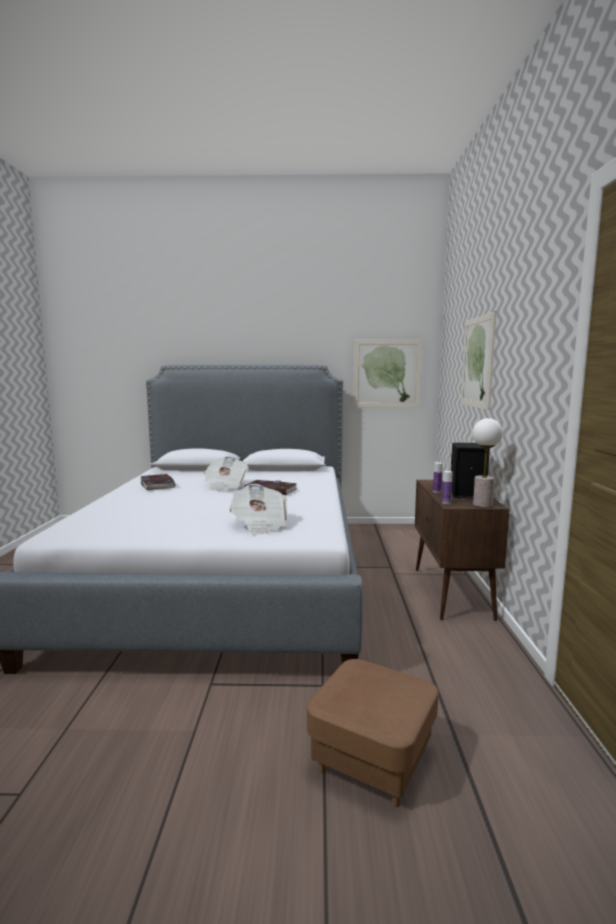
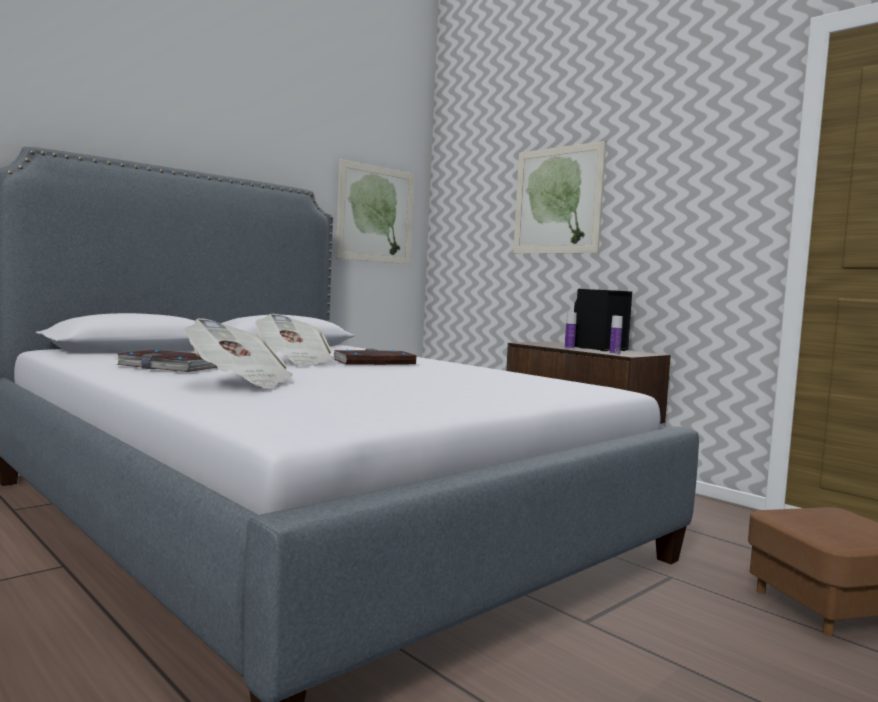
camera: 45 degrees left, 5 degrees down
(259, 525) = (518, 386): newspaper -> newspaper (239, 381)
(482, 505) = (643, 353): table lamp -> none

